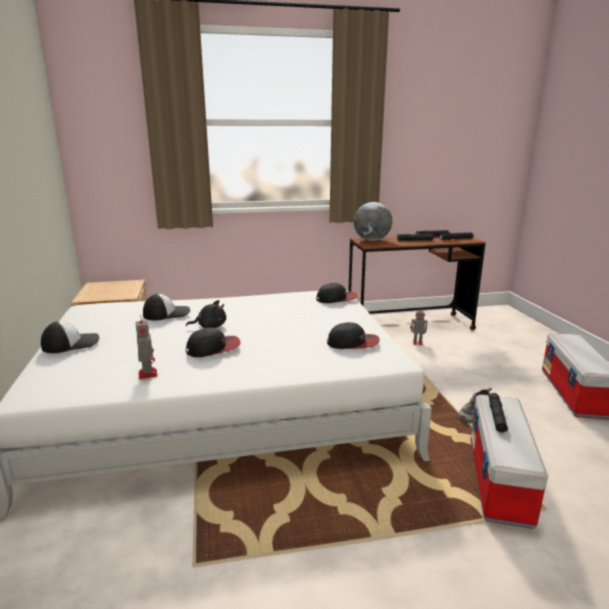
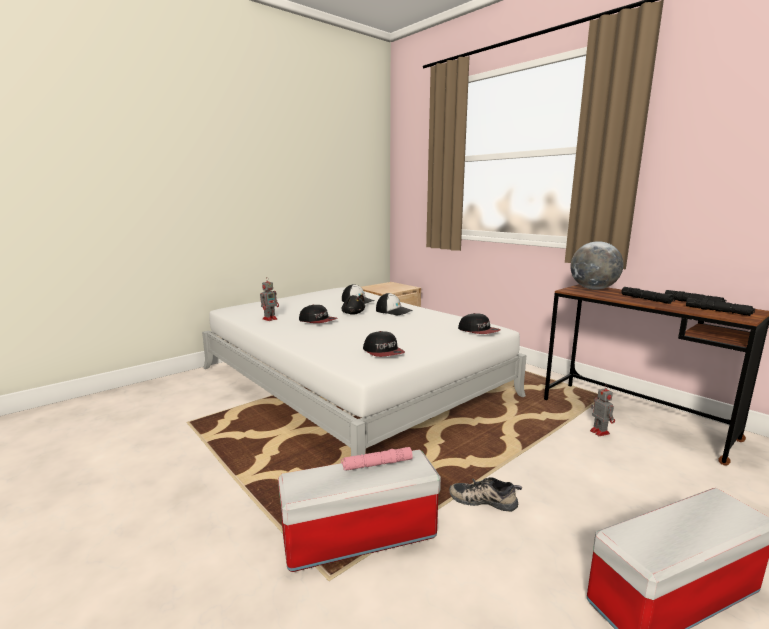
camera: 60 degrees right, 5 degrees down
(71, 343) = (290, 298): cap -> cap (394, 311)
(496, 417) = (377, 464): black flashlight -> pink flashlight

